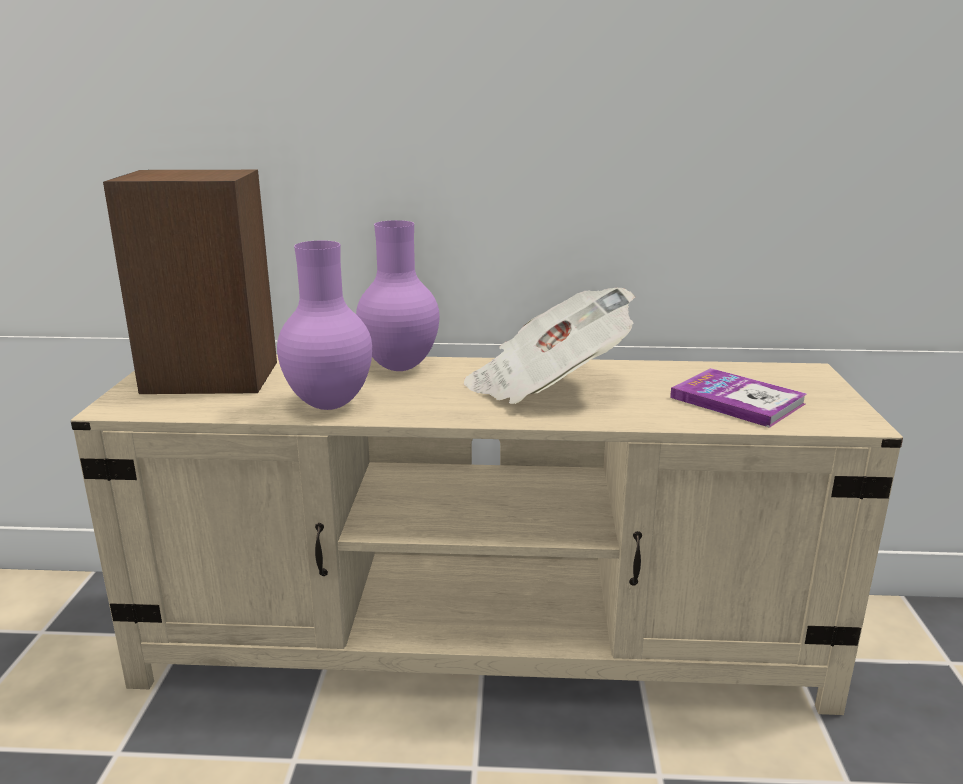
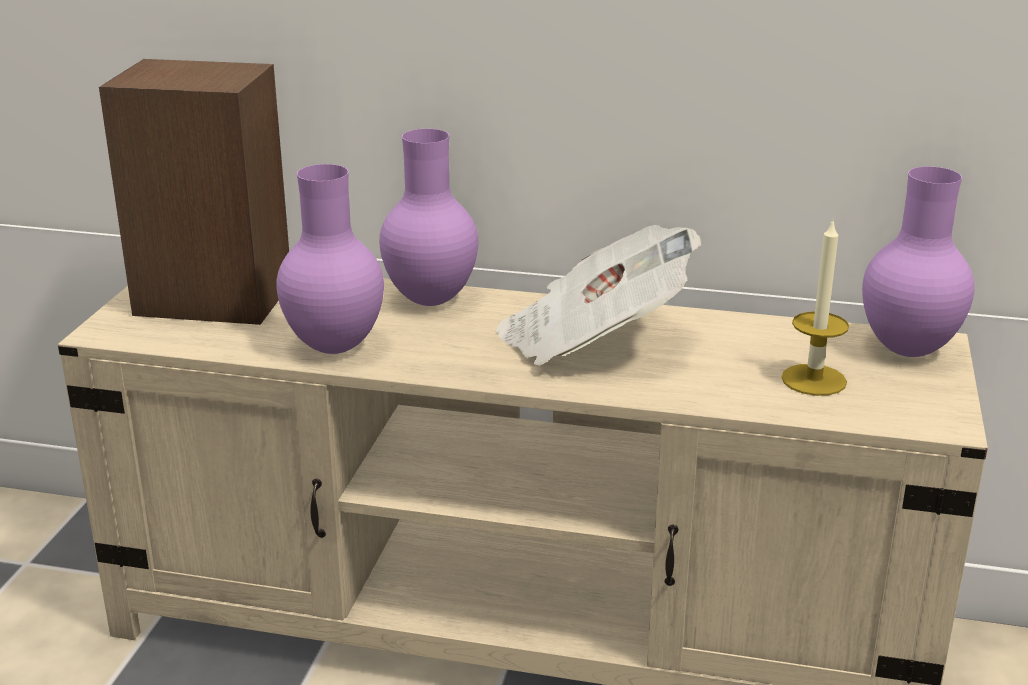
camera: 10 degrees right, 5 degrees up
(737, 400) = (813, 380): book -> candle
(792, 376) = (905, 350): none -> purple vase

